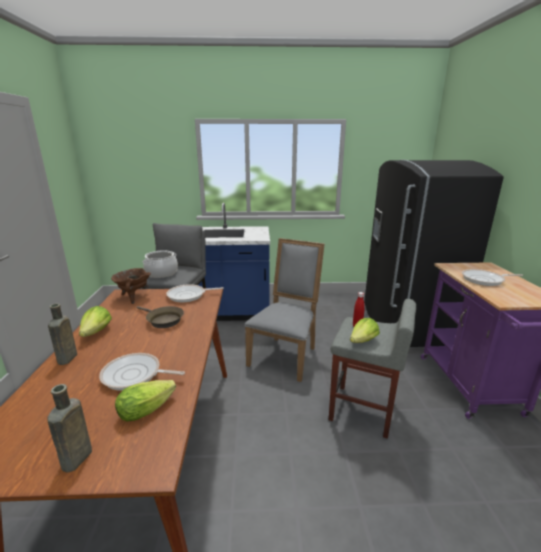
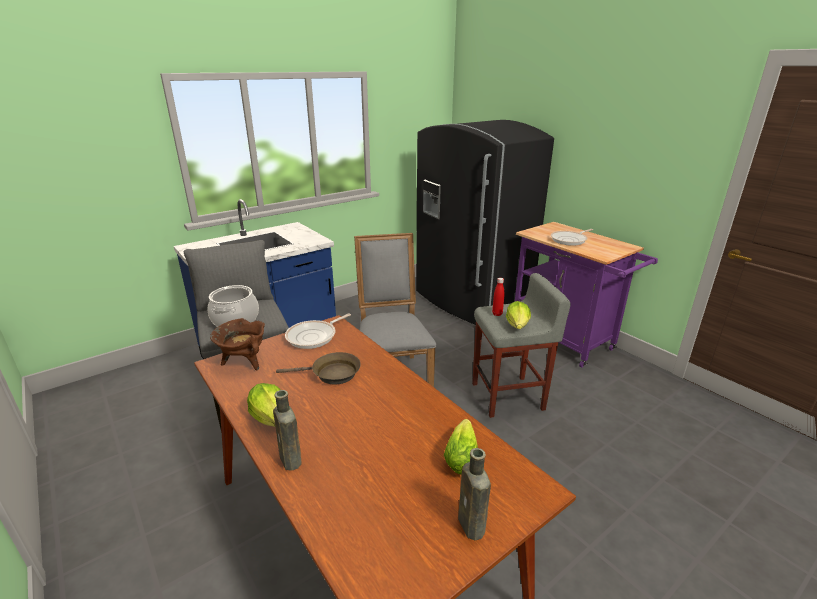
camera: 35 degrees left, 5 degrees up
(134, 375) = (399, 438): frying pan -> none

